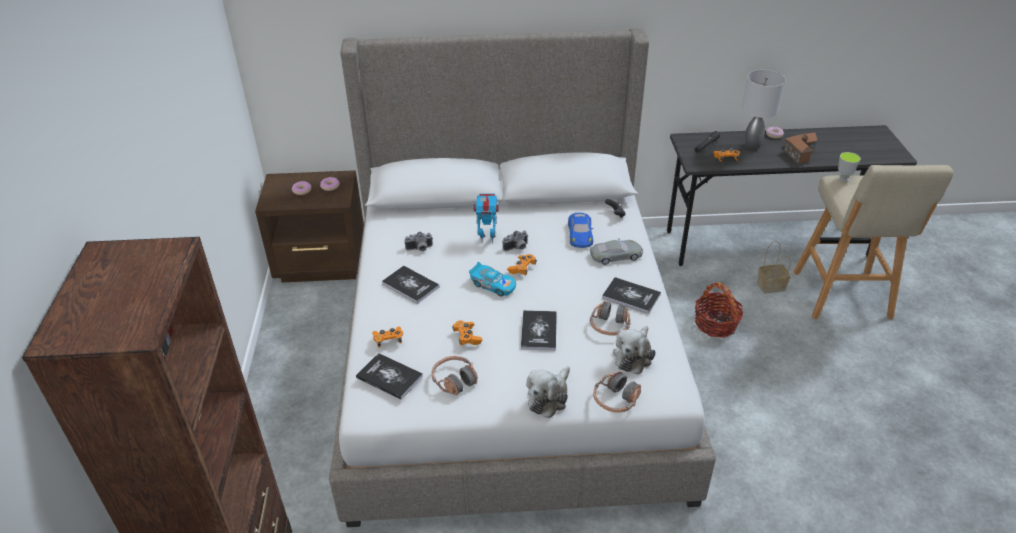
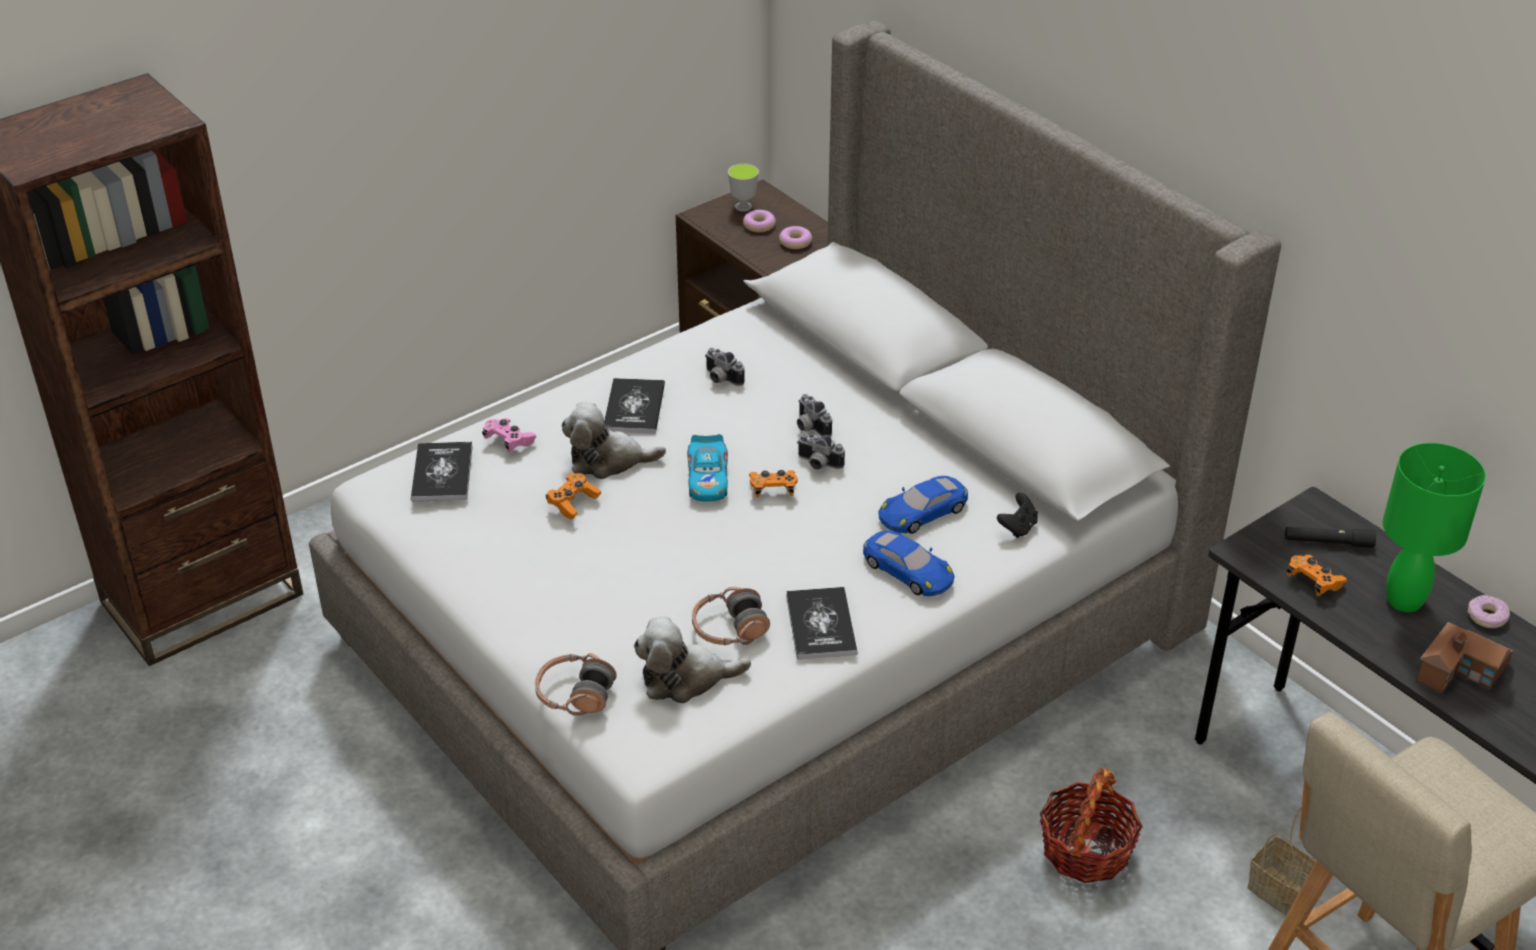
camera: 55 degrees right, 0 degrees up
(388, 340) = (509, 441): orange game controller -> pink game controller
(454, 380) = (486, 531): headphones -> none
(487, 239) = (809, 427): toy robot -> camera
(539, 331) = (652, 564): book -> none
(549, 397) = (528, 629): plush toy -> plush toy (608, 461)
(616, 255) = (908, 570): grey toy car -> blue toy car
(751, 146) = (1403, 599): grey table lamp -> green table lamp
(843, 179) = (1446, 763): cup -> cup (743, 207)

